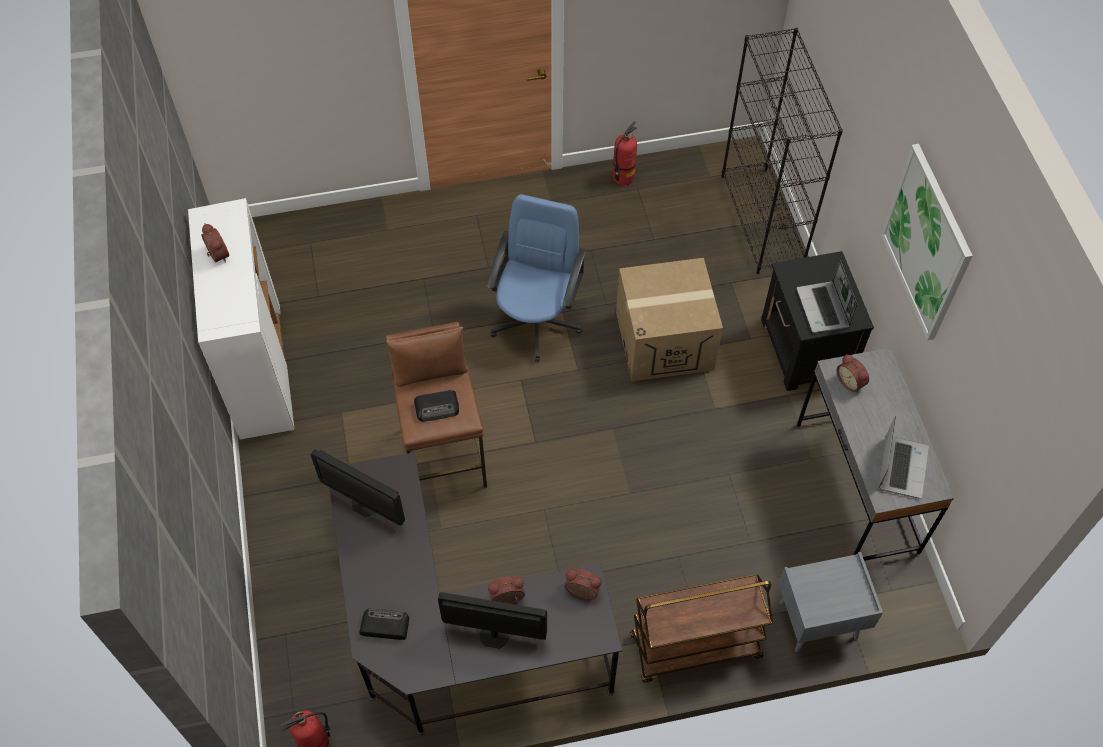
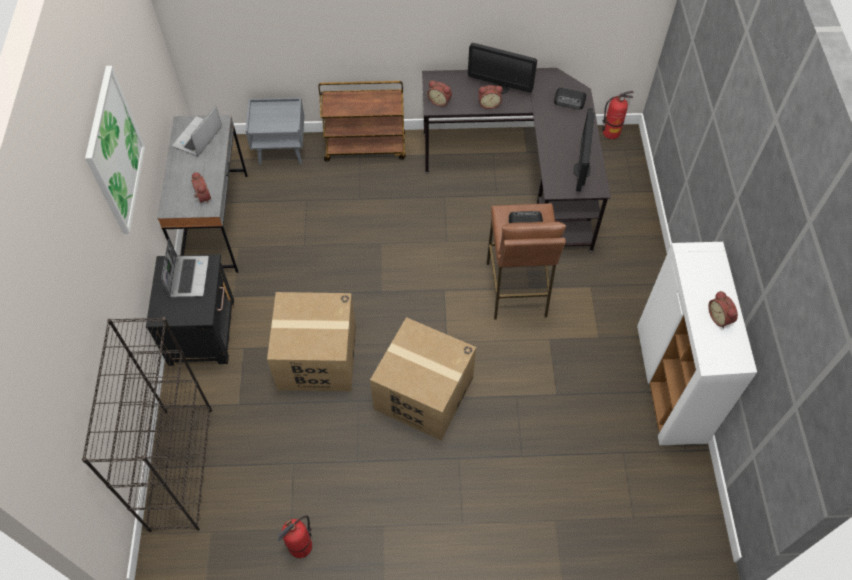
camera: 170 degrees left, 0 degrees up
(365, 504) = (582, 170): monitor -> monitor turned 120 degrees counterclockwise
(537, 321) = (423, 393): blue office chair -> cardboard box

